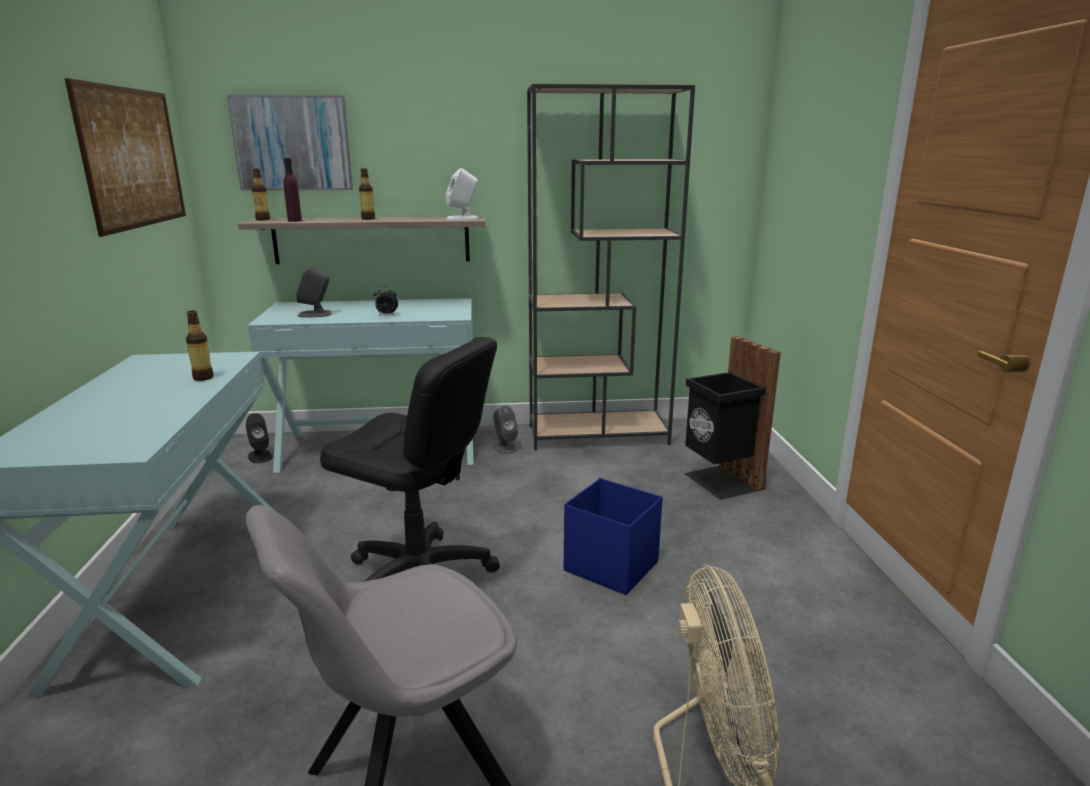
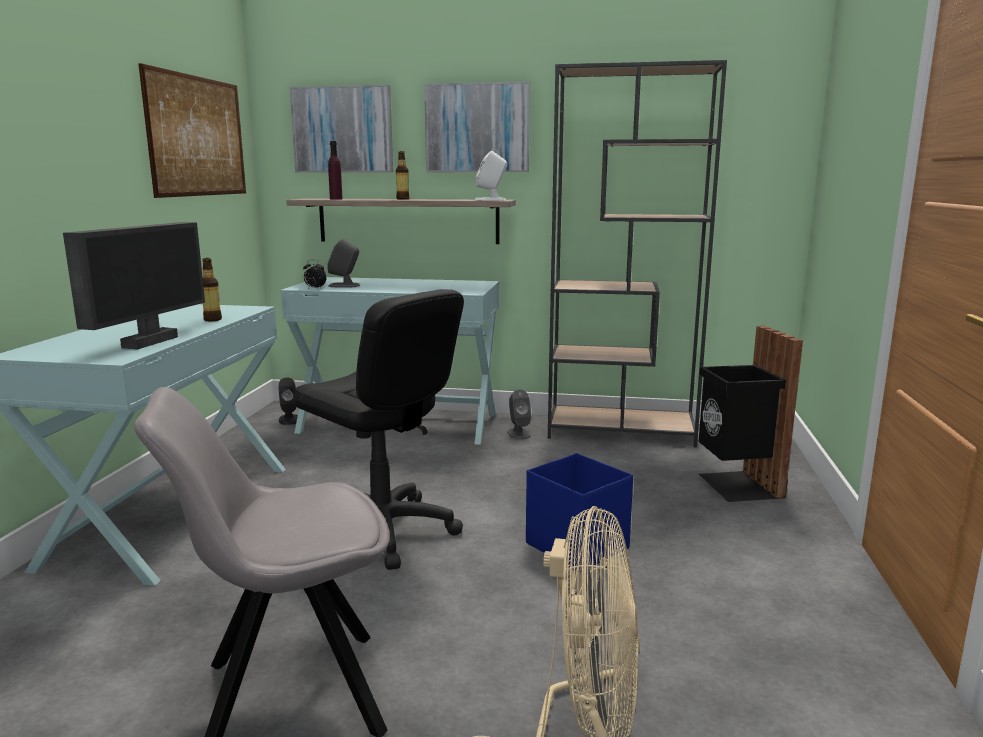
camera: 15 degrees right, 5 degrees down
(151, 421) = (148, 342): none -> monitor
(263, 219) = (311, 198): bottle -> none
(386, 315) = (407, 289): alarm clock -> alarm clock (315, 288)
(442, 143) = (477, 128): none -> picture

